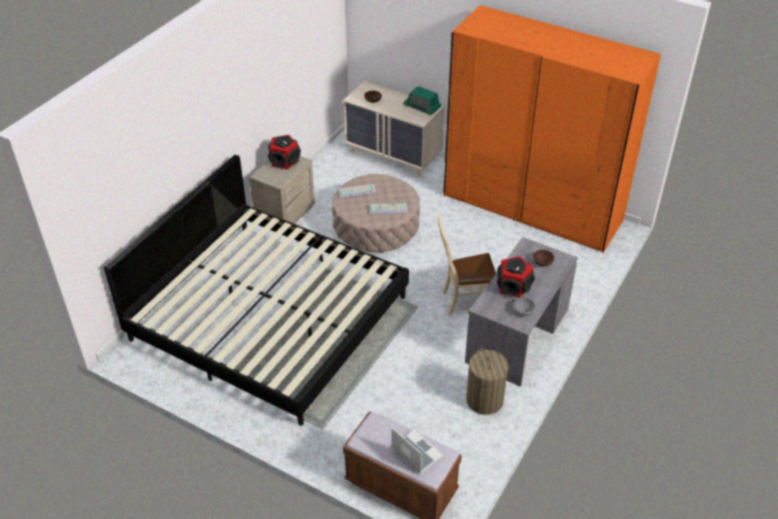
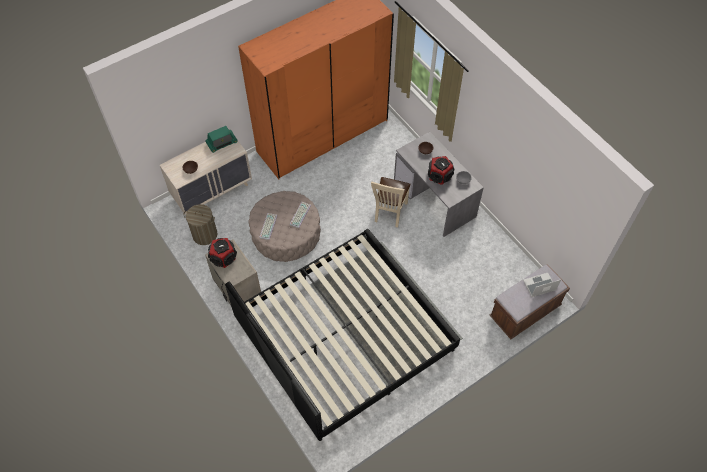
camera: 65 degrees left, 15 degrees up
(484, 400) = (478, 240): laundry basket -> laundry basket (205, 235)

